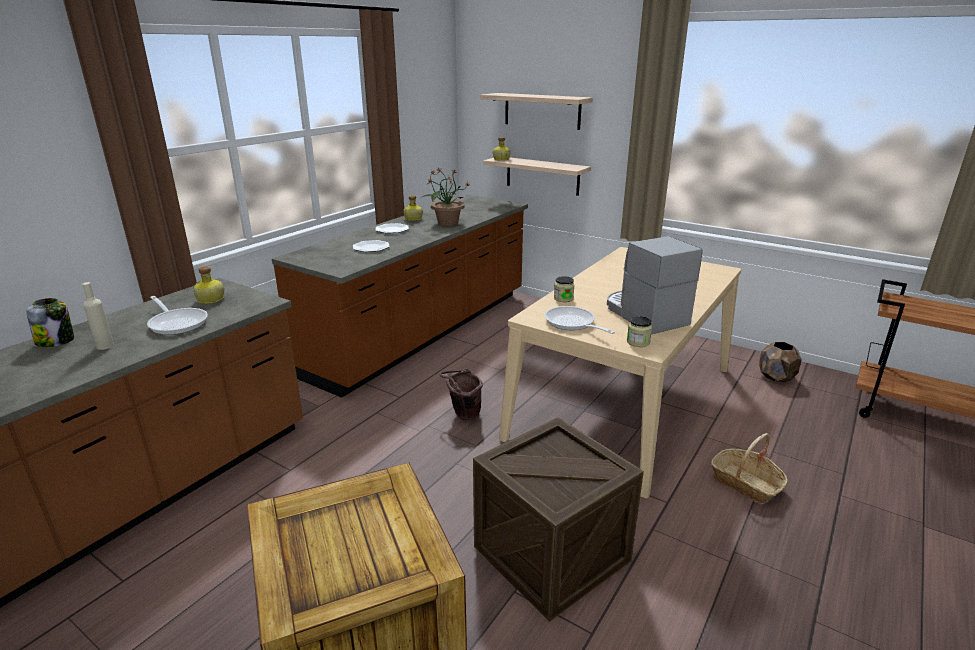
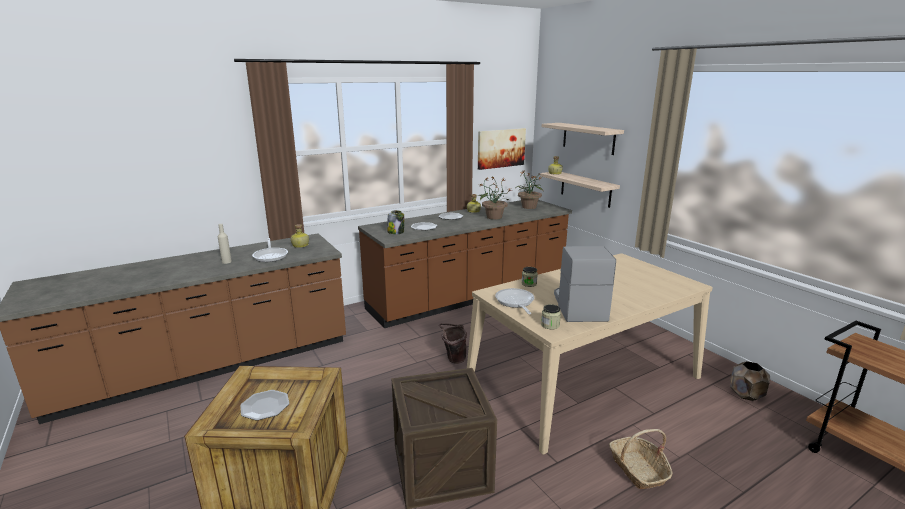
camera: 25 degrees right, 5 degrees down
(56, 341) = (208, 255): jar -> jar (396, 232)
(345, 552) = (265, 406): none -> plate
(425, 131) = (501, 148): none -> picture
(475, 206) = (529, 207): none -> potted plant

